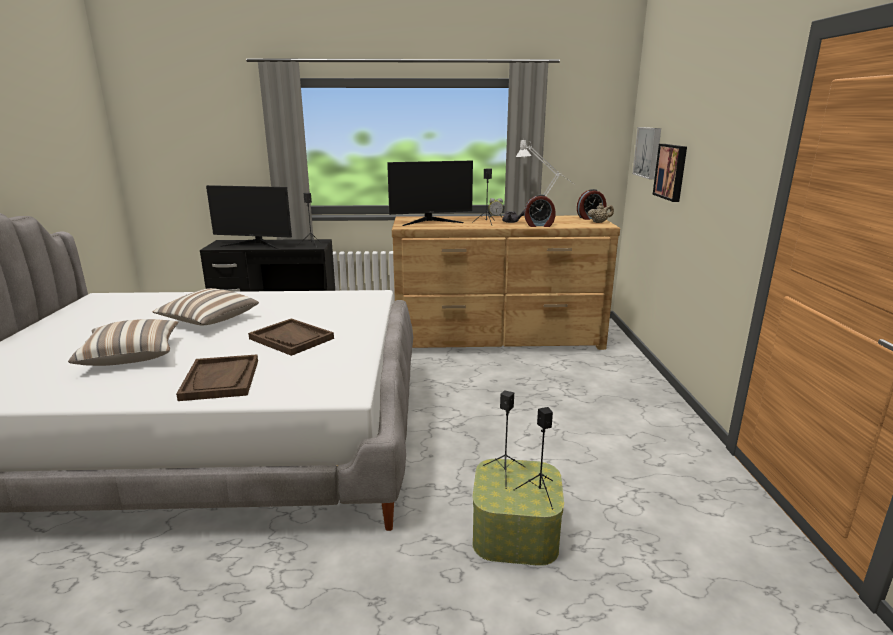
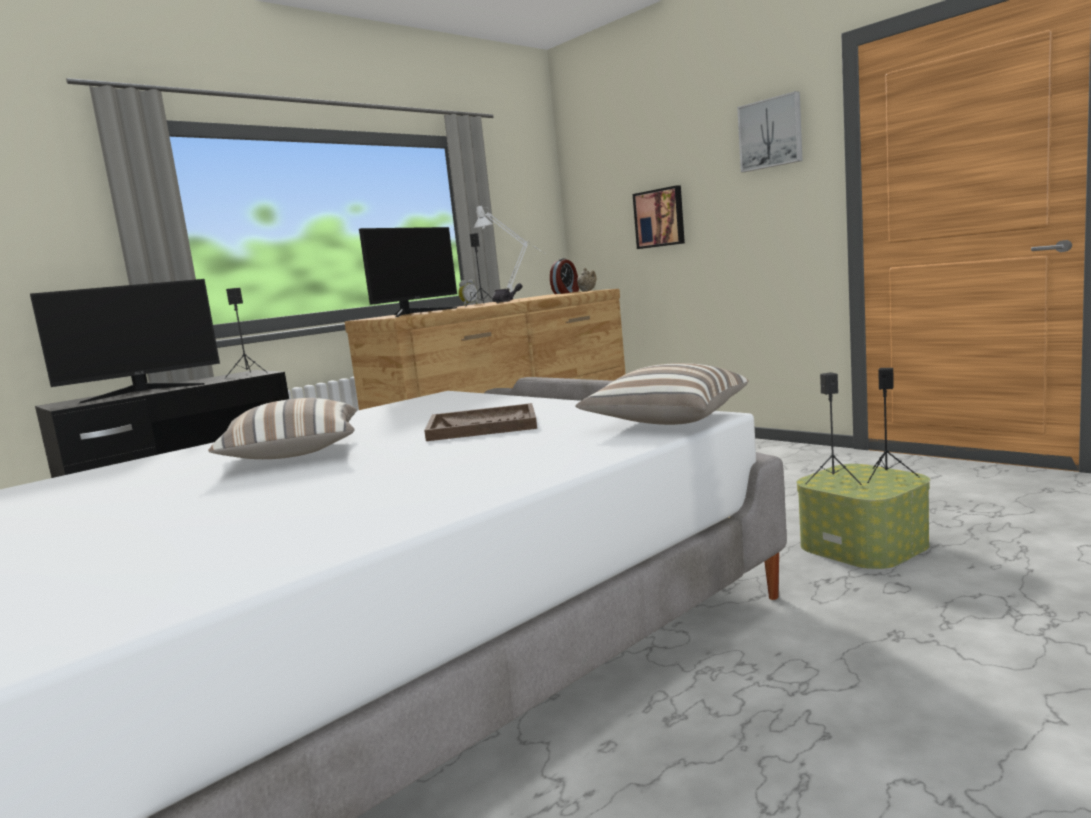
camera: 40 degrees left, 10 degrees down
(132, 356) = (300, 495): pillow -> pillow (665, 421)
(221, 379) = (530, 456): brown tray -> none
(539, 225) = (544, 297): alarm clock -> none
(648, 152) = (606, 211): picture -> picture (771, 133)

